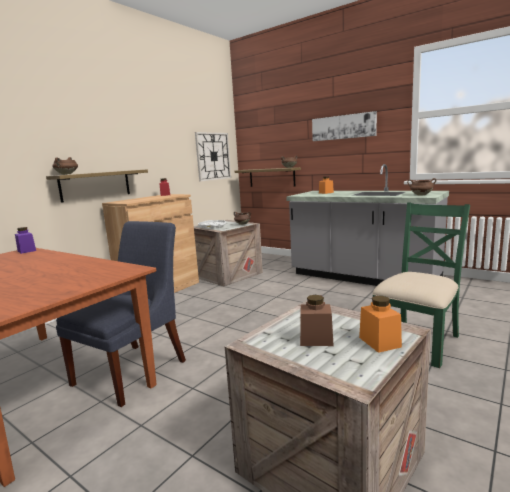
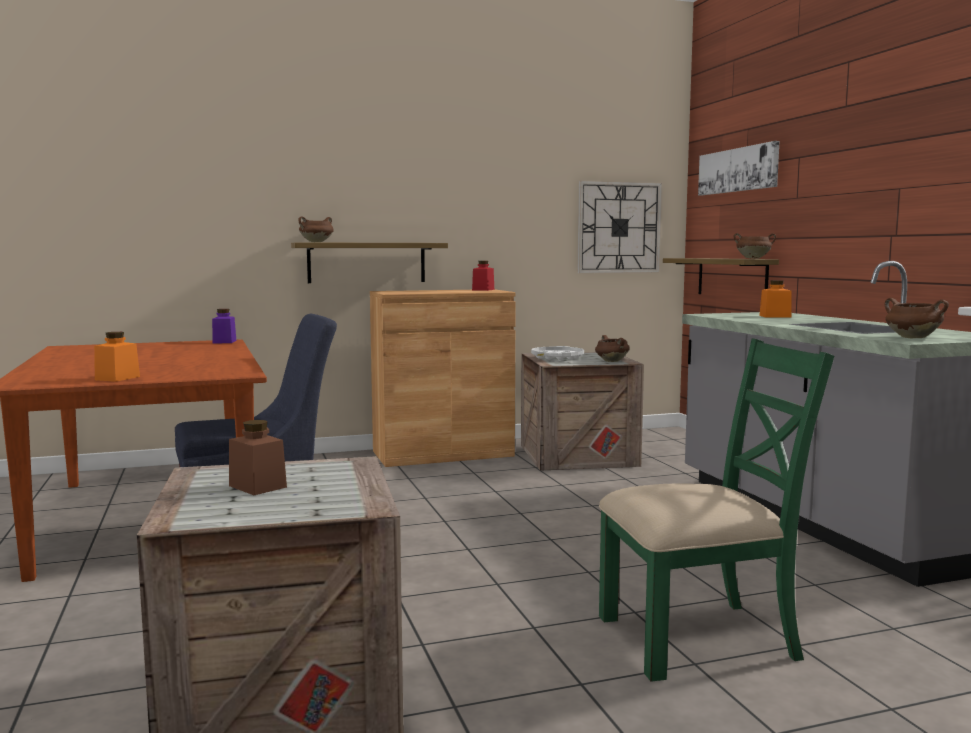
camera: 35 degrees right, 5 degrees down
(343, 127) = (857, 173): picture -> picture (738, 170)
(379, 342) = (303, 507): orange jar -> orange jar (117, 378)

